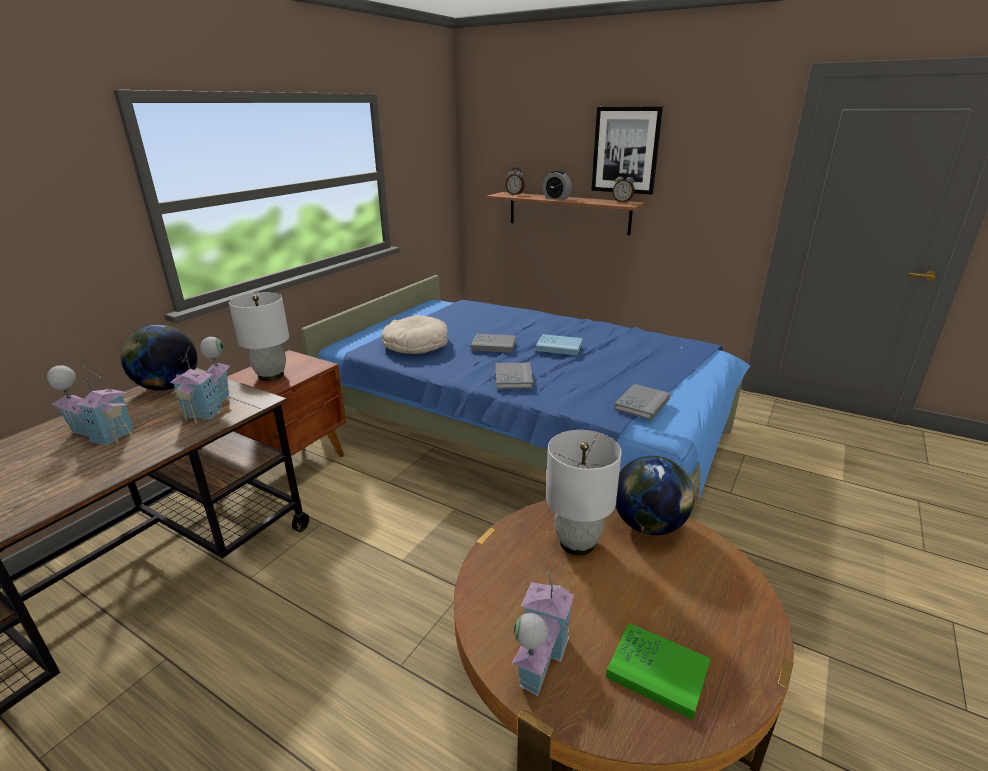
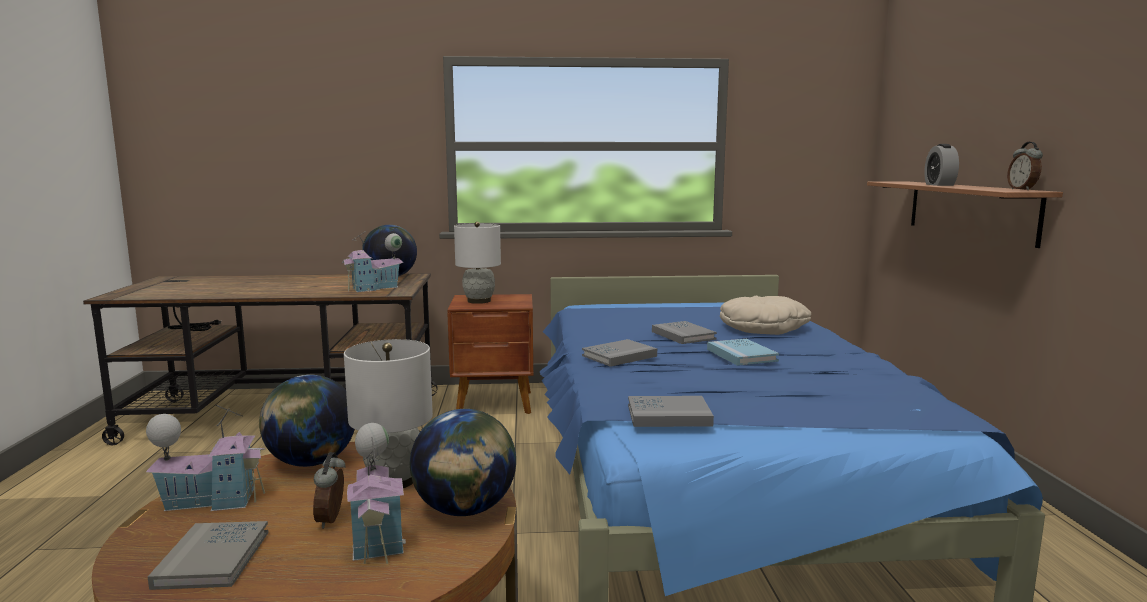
camera: 55 degrees right, 15 degrees down
(102, 433) = (314, 283): toy house -> toy house (378, 536)
(415, 345) = (625, 318): beige pillow -> beige pillow (761, 328)
(501, 578) = (311, 462): none -> globe
(515, 194) = (907, 182): alarm clock -> alarm clock (332, 520)
(625, 150) = (1042, 107): picture -> none
(657, 671) = (213, 559): green book -> grey book

